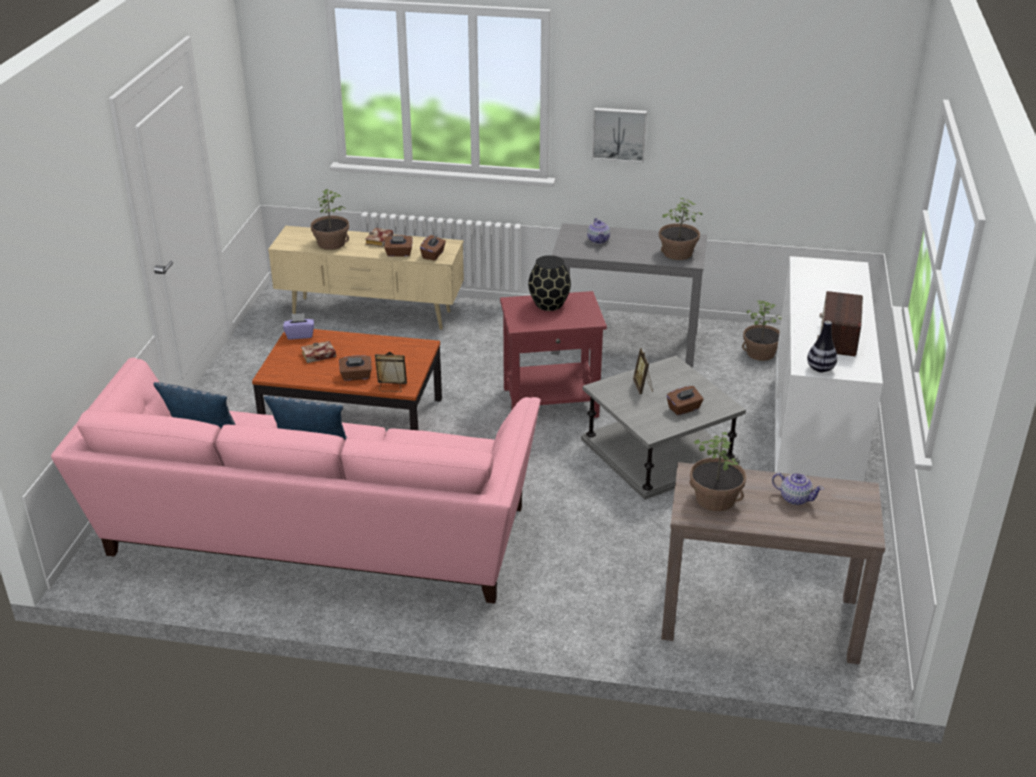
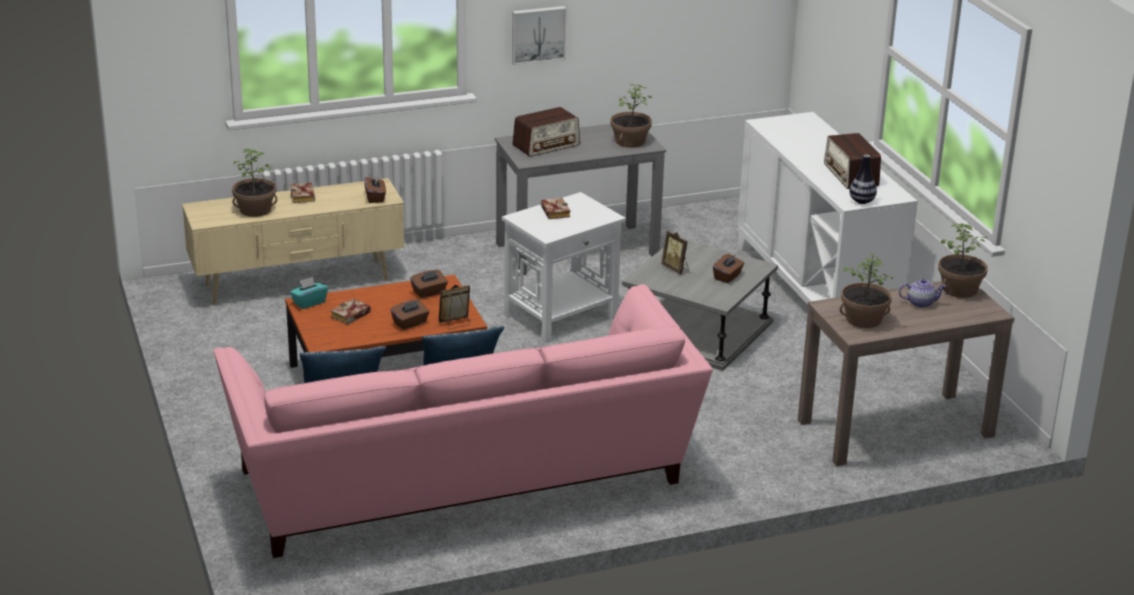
camera: 30 degrees left, 5 degrees down
(300, 335) = (309, 302): purple tissue box -> turquoise tissue box
(399, 253) = (338, 204): brown tissue box -> brown tissue box (429, 292)
(549, 304) = (554, 211): black vase -> book
(550, 402) = (561, 316): red side table -> white side table
(598, 240) = (546, 145): teapot -> radio
(760, 353) = (706, 229): potted plant -> potted plant (960, 290)

